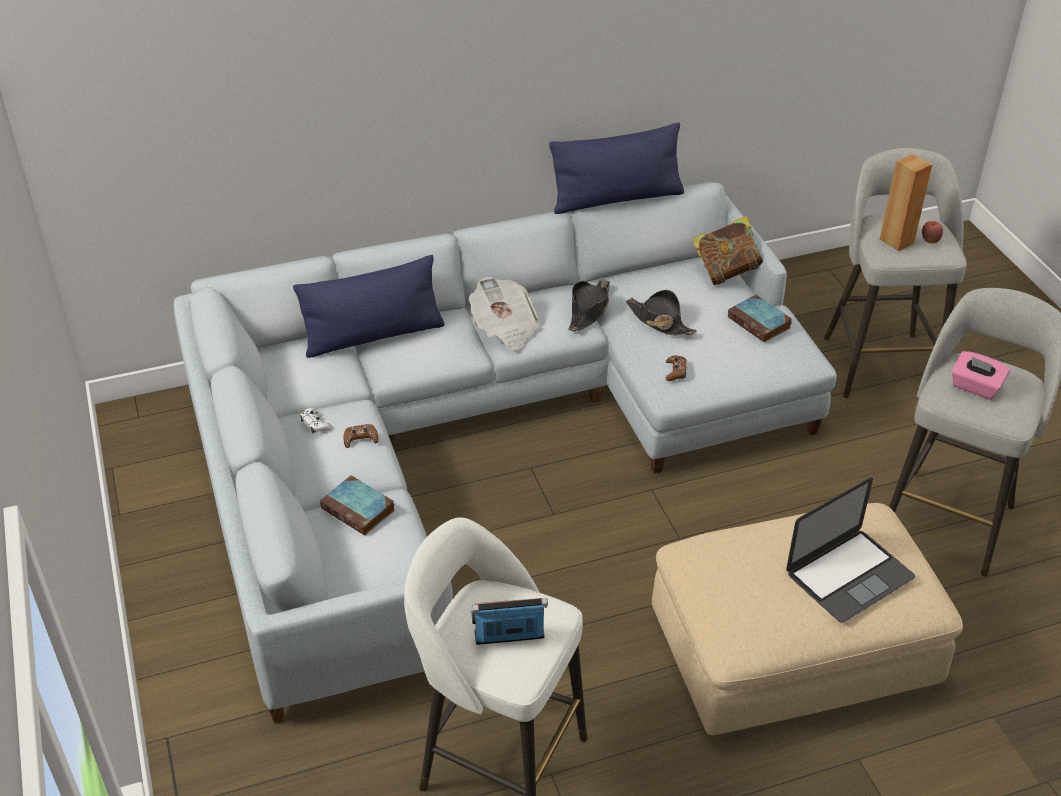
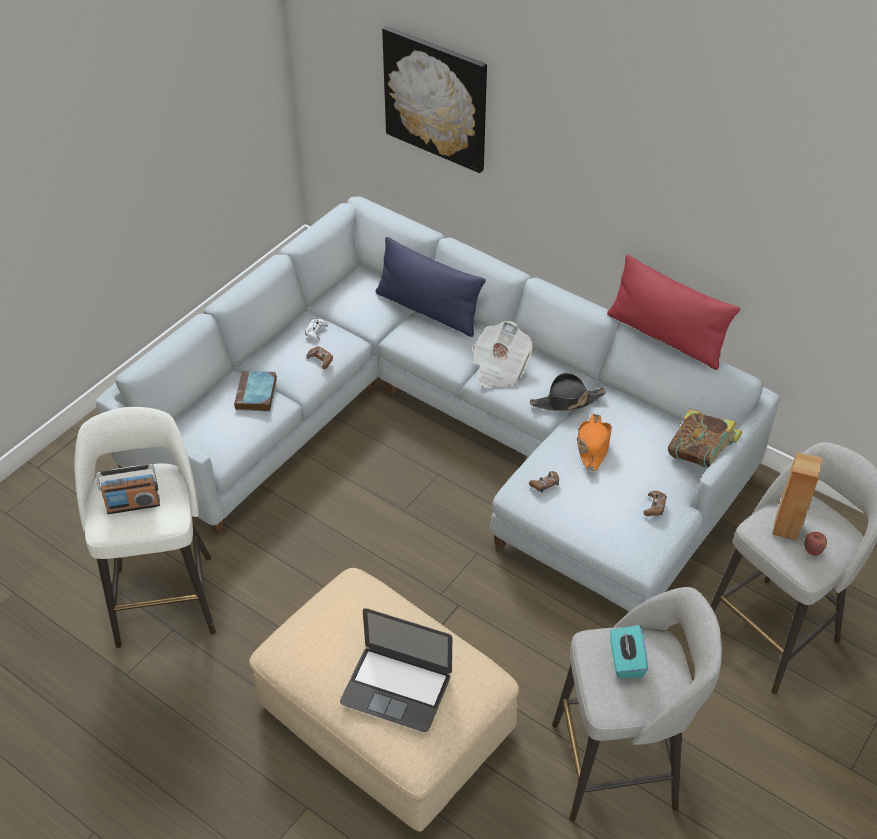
camera: 55 degrees right, 5 degrees up
(271, 101) = (436, 98): none -> picture
(509, 635) = (133, 504): radio -> radio turned 120 degrees clockwise
(616, 199) = (665, 337): blue pillow -> red pillow
(659, 321) = (593, 445): black hat -> orange hat
(760, 323) = (654, 506): book -> brown game controller
(975, 387) = (625, 661): pink tissue box -> turquoise tissue box

